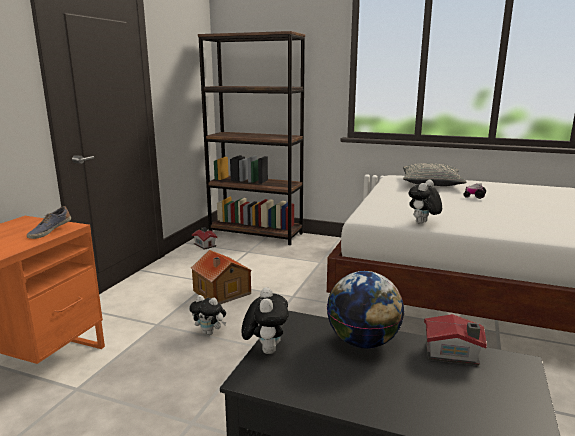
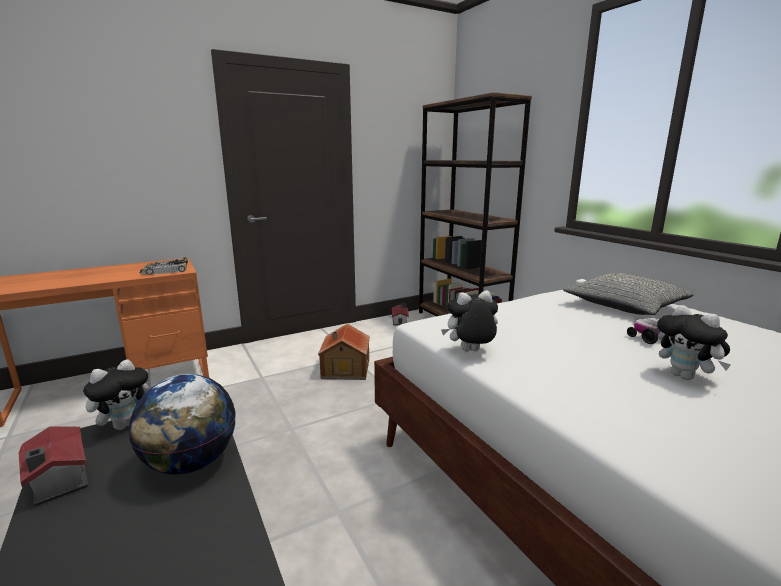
camera: 40 degrees right, 0 degrees up
(49, 231) = (164, 271): shoe -> toy car
(210, 332) = (281, 401): plush toy -> plush toy (685, 377)
(453, 354) = (220, 535): toy house -> toy house (58, 481)

